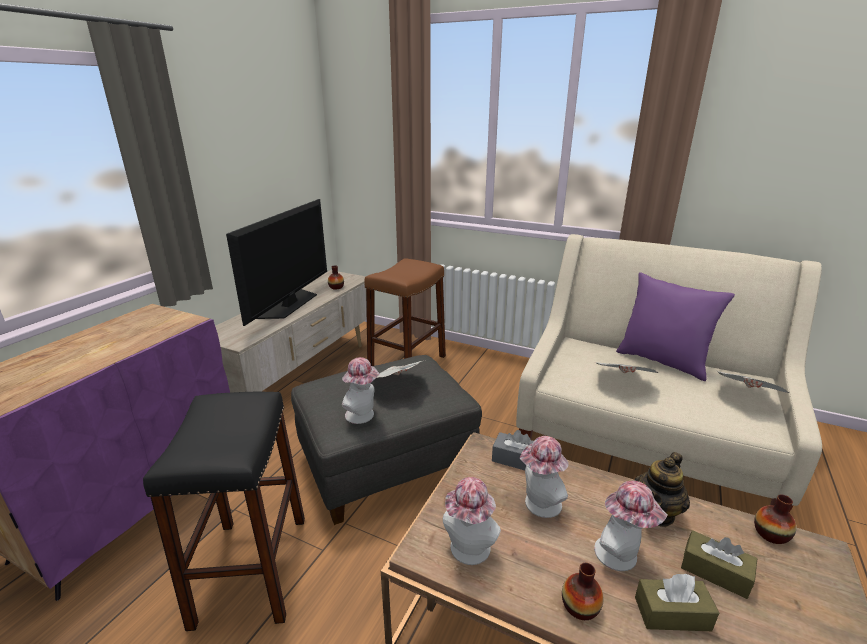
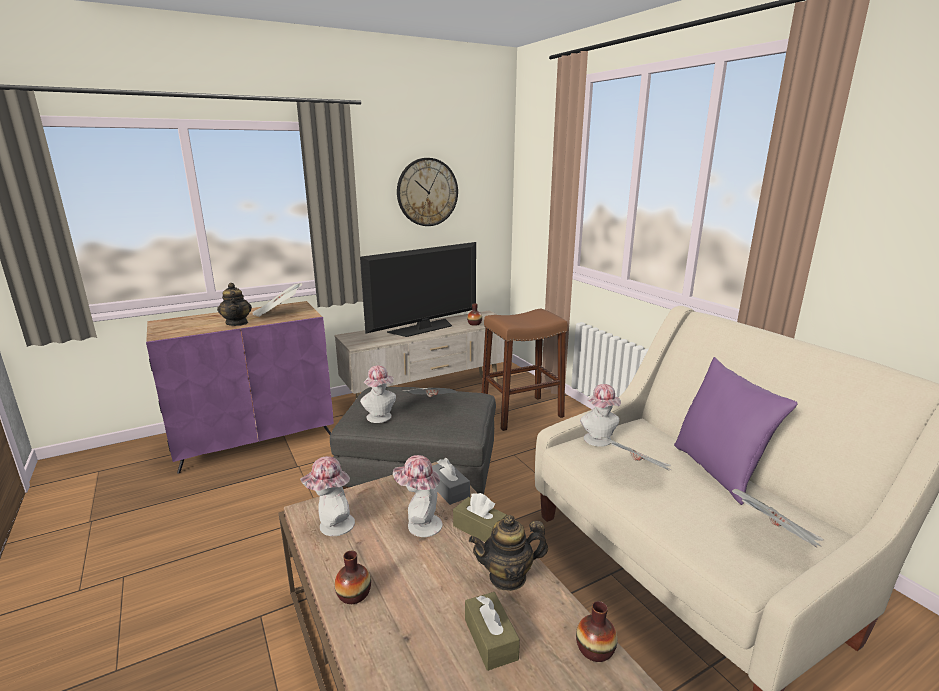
camera: 35 degrees right, 5 degrees down
(97, 357) = (237, 323): none -> teapot
(139, 329) = (278, 313): none -> newspaper
(252, 146) = (427, 192): none -> wall clock
(252, 568) = (273, 504): black stool -> none
(621, 556) = (430, 586): hat -> hat (599, 441)
(672, 613) = (410, 639): brown tissue box -> brown tissue box (479, 529)

